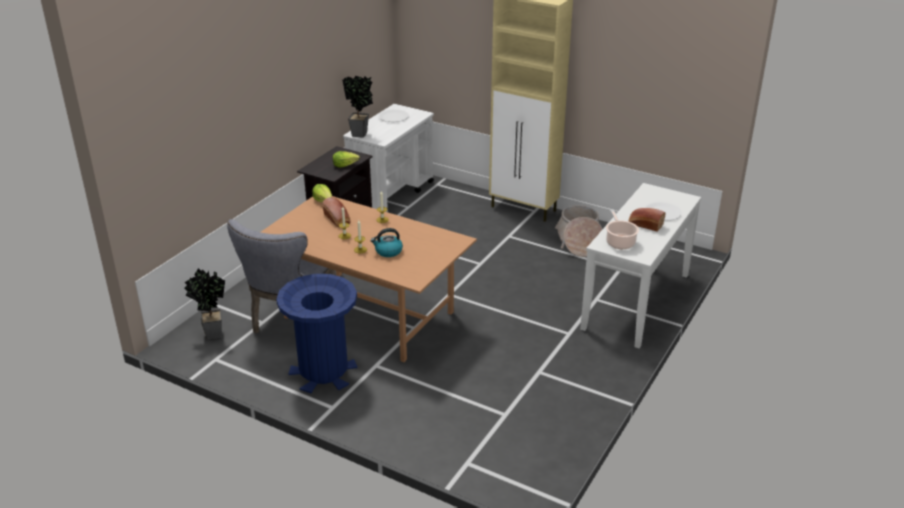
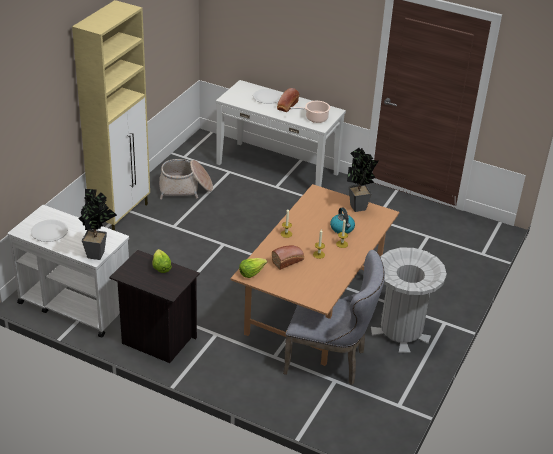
camera: 95 degrees left, 5 degrees up
(211, 334) = (360, 416): potted plant -> potted plant (357, 209)
(323, 371) = (401, 331): blue trash can -> grey trash can

